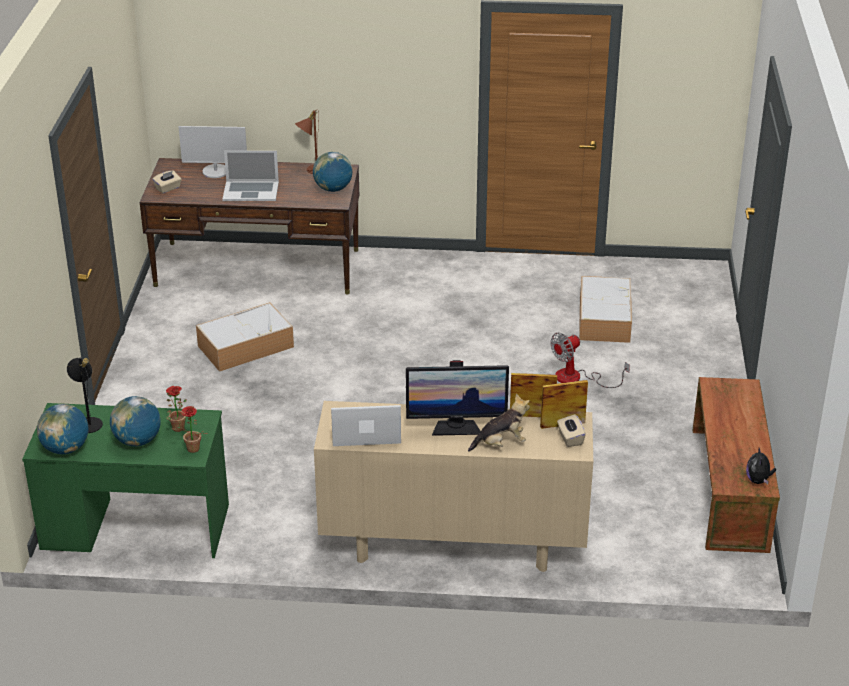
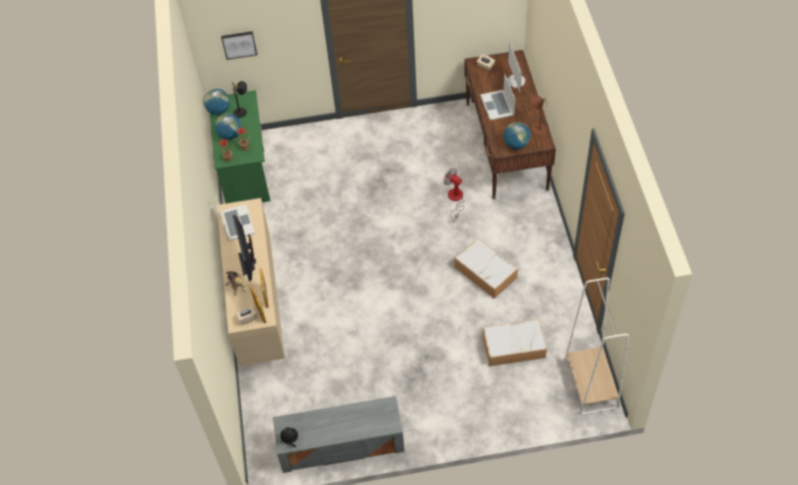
camera: 80 degrees right, 20 degrees up
(23, 311) = (239, 44): none -> picture
(246, 346) = (418, 165): storage box -> storage box (486, 272)
(577, 378) = (436, 342): fan -> fan (455, 199)
(677, 274) = (590, 384): none -> clothes rack
(731, 489) = (340, 445): brown bench -> grey bench

